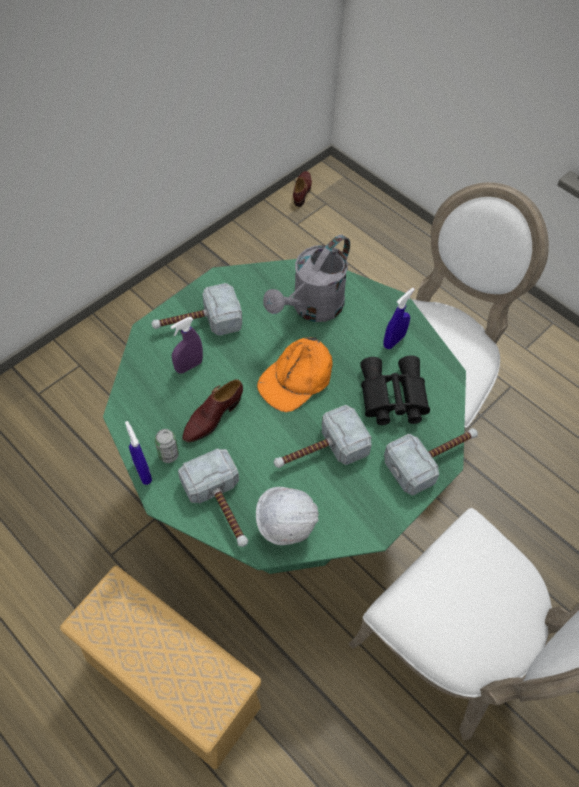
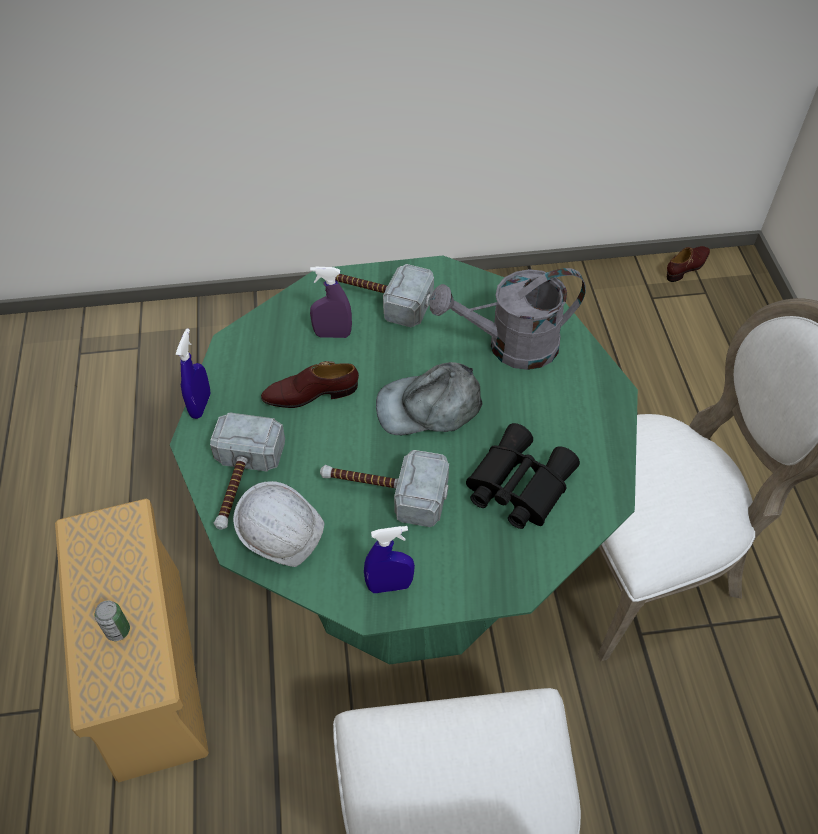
camera: 40 degrees right, 5 degrees down
(168, 455) = (237, 404): can -> can (118, 630)
(297, 378) = (429, 407): orange cap -> grey cap
(394, 341) = (574, 429): blue spray bottle -> blue spray bottle (389, 586)
(433, 458) = (505, 578): hammer -> none

